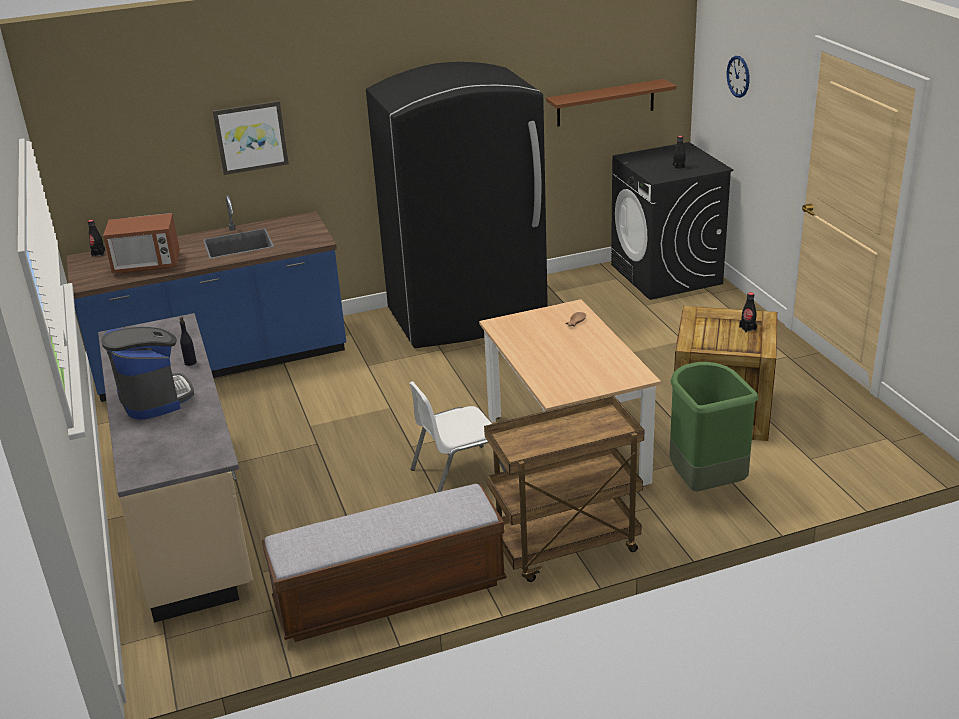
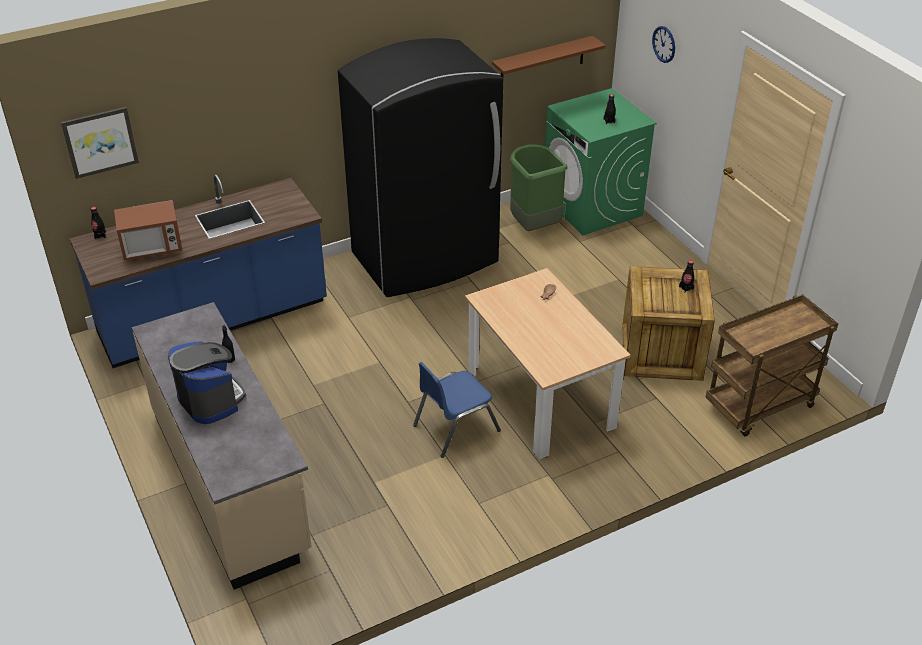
camera: 10 degrees left, 10 degrees up
(251, 137) = (234, 120): picture -> picture (100, 142)
(390, 594) = (424, 548): bench -> none
(459, 474) = (455, 428): white chair -> blue chair
(564, 548) = (557, 494): brown cart -> brown cart (759, 407)
(666, 274) = (592, 206): black washing machine -> green washing machine
(704, 482) = (658, 425): green trash can -> green trash can (533, 225)

